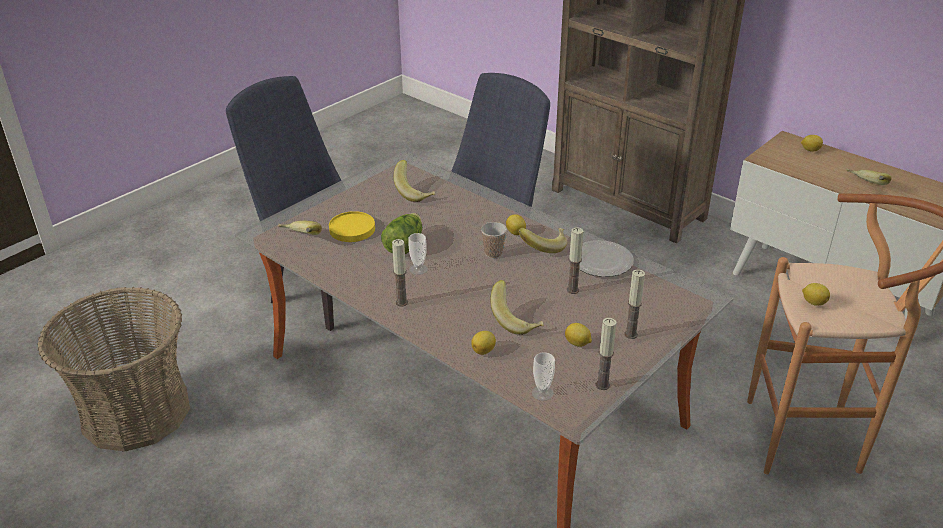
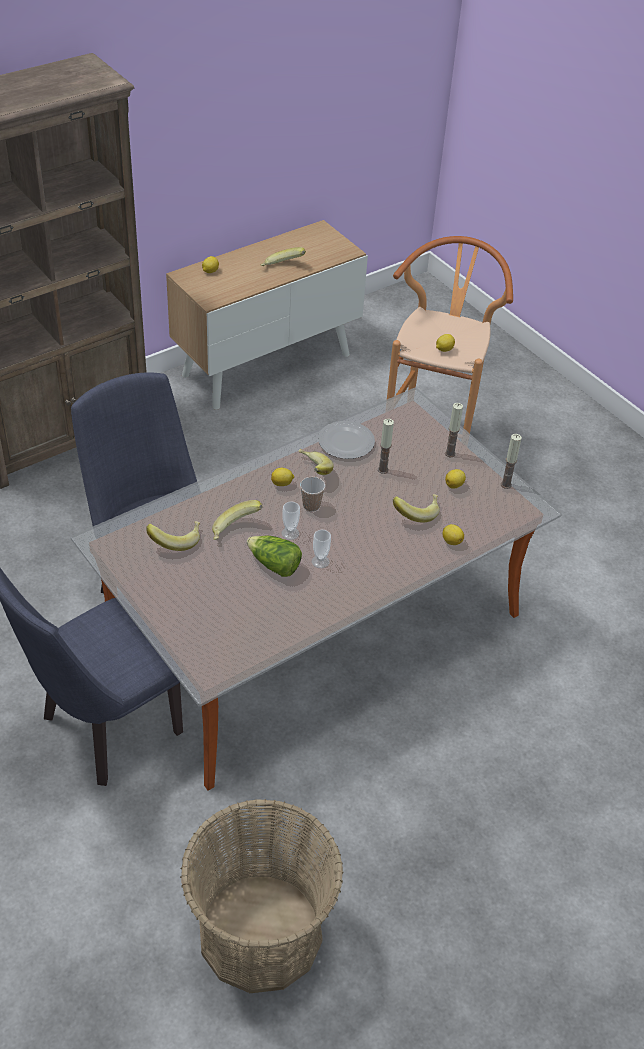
camera: 80 degrees left, 10 degrees up
(300, 240) = (235, 646): banana -> banana (235, 531)
(351, 229) = (230, 601): yellow plate -> none
(401, 302) = (370, 581): candle -> none
(542, 393) = (509, 519): cup -> cup (290, 533)

